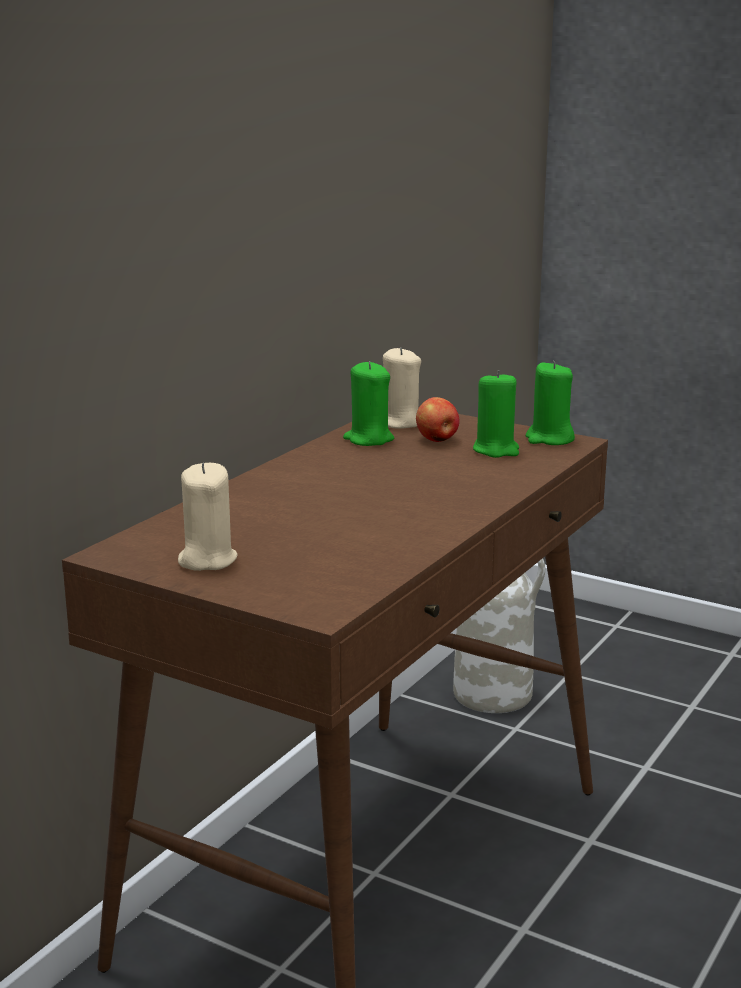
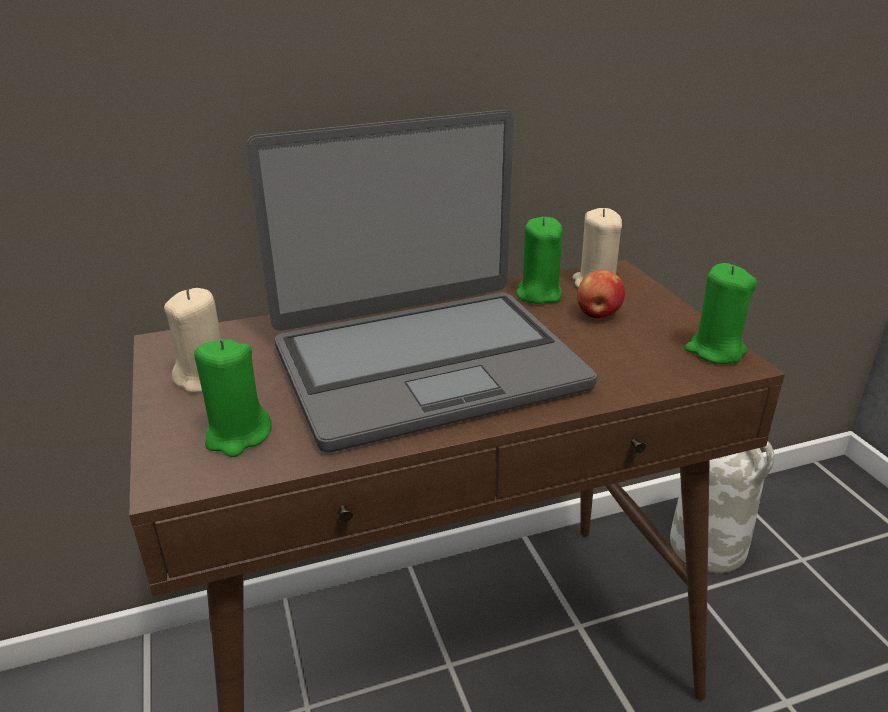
camera: 40 degrees right, 10 degrees up
(370, 501) = (425, 365): none -> laptop
(496, 450) = (636, 346): green candle -> green candle (237, 436)

